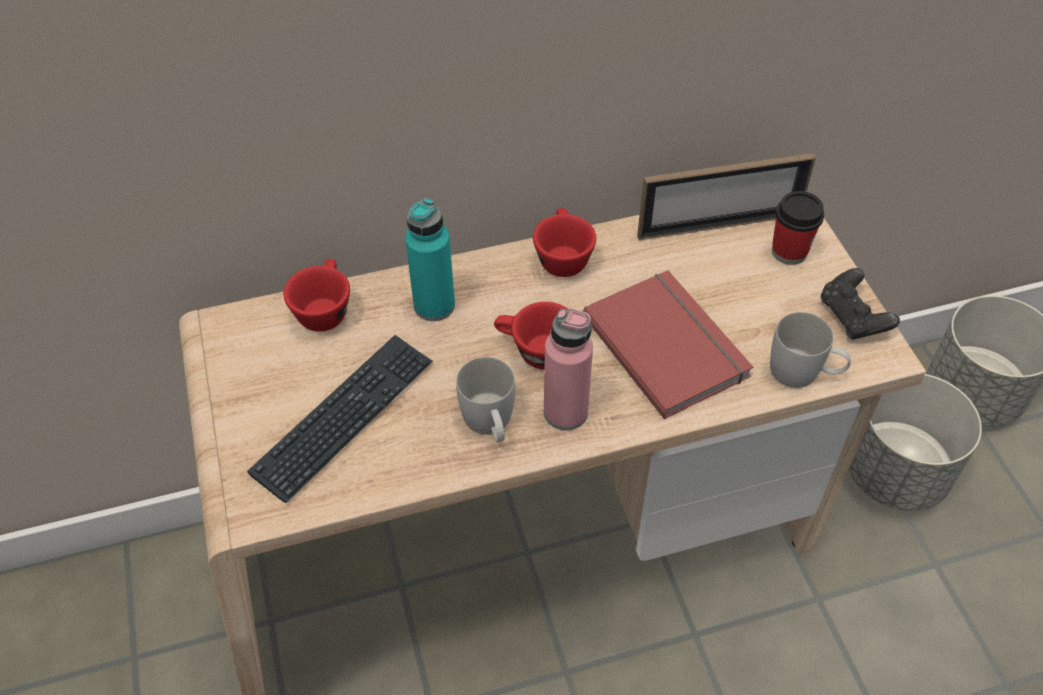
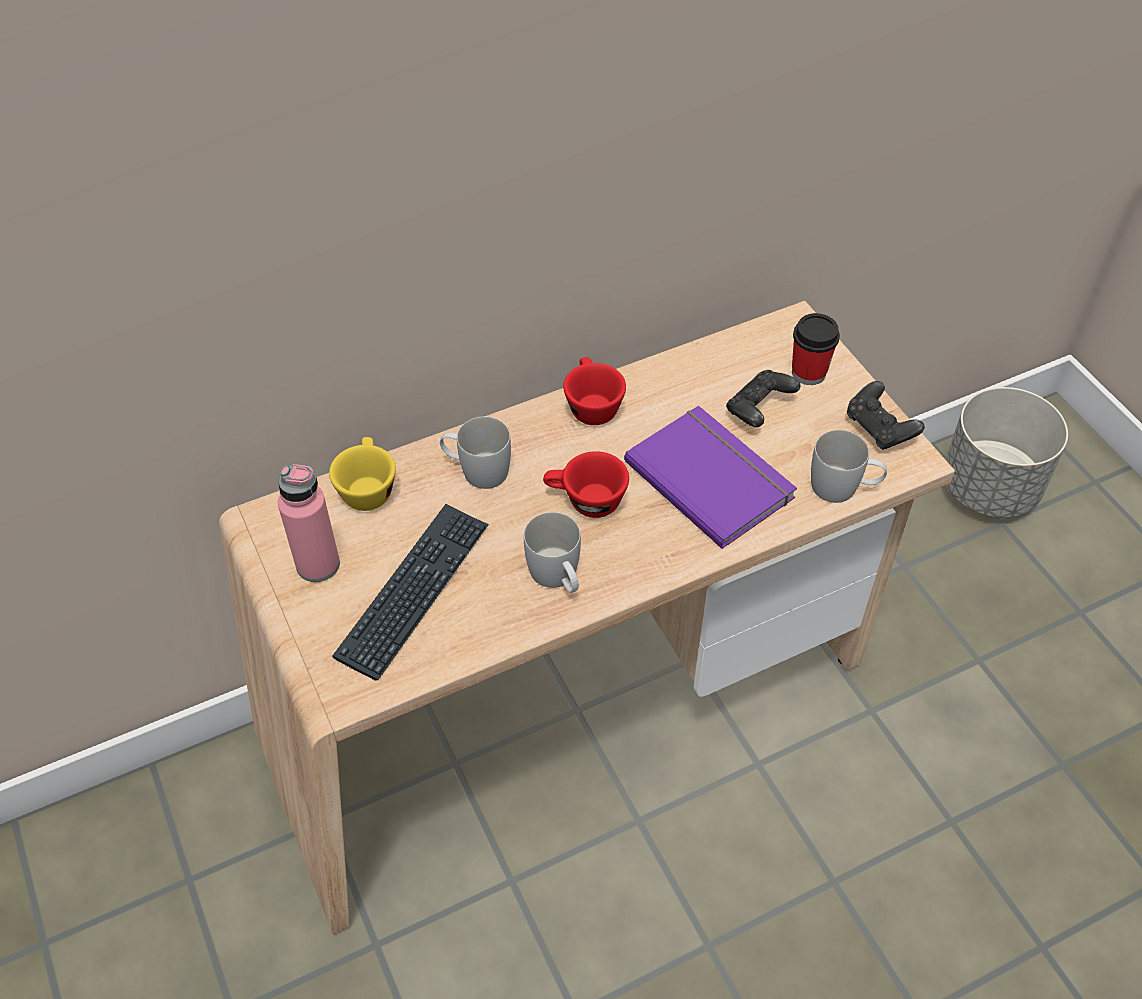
camera: 10 degrees left, 0 degrees up
(324, 309) = (367, 488): red cup -> yellow cup
(434, 306) = (476, 470): turquoise bottle -> white mug
(565, 412) = (627, 555): pink bottle -> pink bottle (318, 564)
(668, 344) = (711, 477): red book -> purple book
(718, 225) = (737, 355): picture frame -> none
(730, 282) = (759, 409): none -> black game controller
(895, 474) = (926, 578): grey planter -> none

